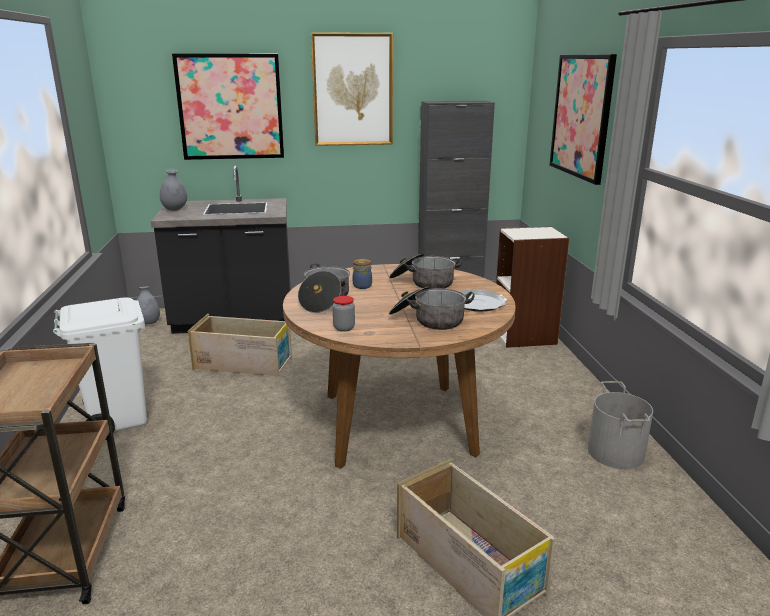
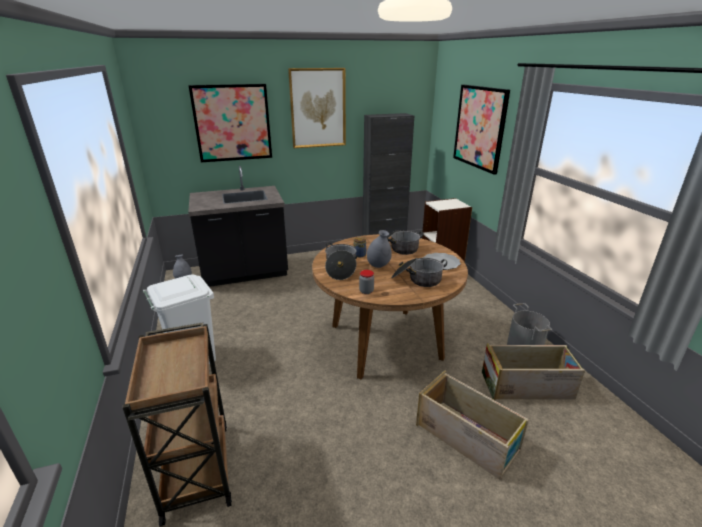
camera: 10 degrees left, 5 degrees up
(175, 209) = (200, 200): grey vase -> grey vase (378, 265)
(244, 363) = (265, 306): crate -> crate (527, 385)

